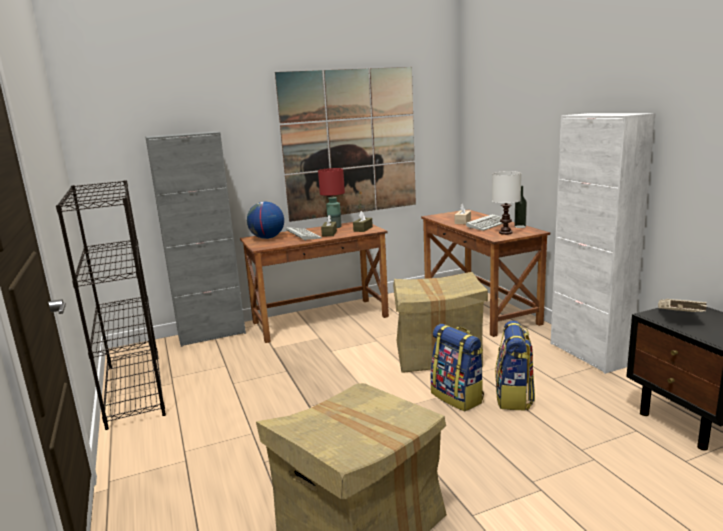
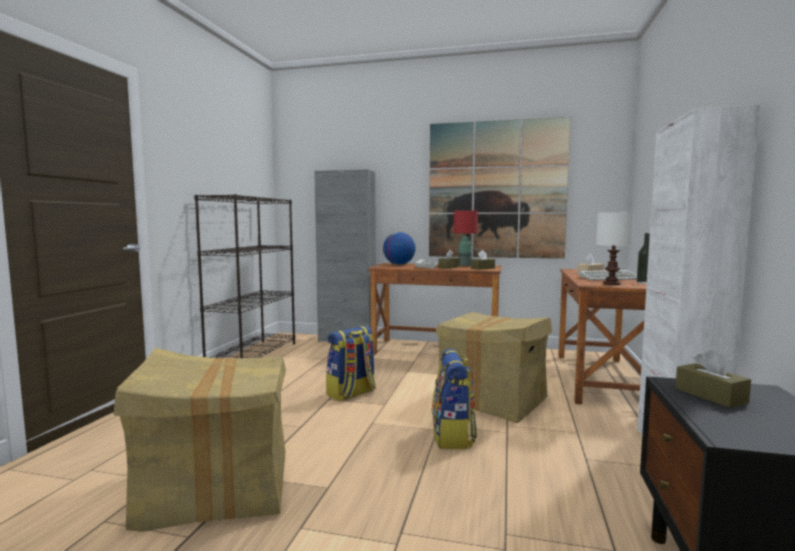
camera: 35 degrees right, 10 degrees down
(514, 397) = (510, 457): backpack -> backpack (351, 394)
(679, 318) = (710, 395): beige book -> brown tissue box

